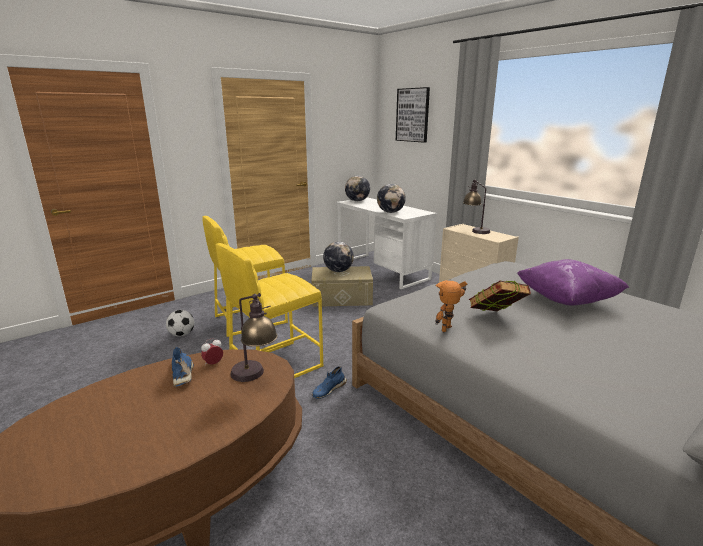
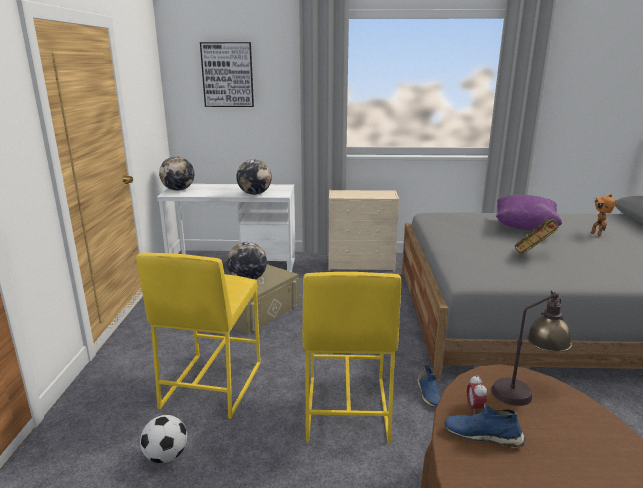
camera: 50 degrees left, 0 degrees up
(449, 330) = (540, 275): toy robot -> toy robot (597, 234)
(475, 230) = (355, 193): table lamp -> none

